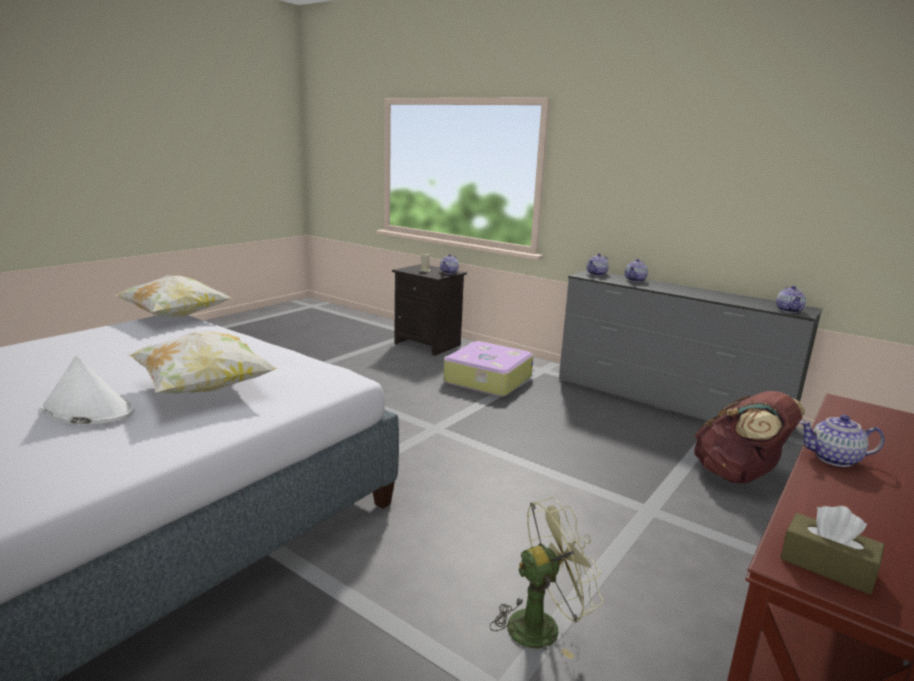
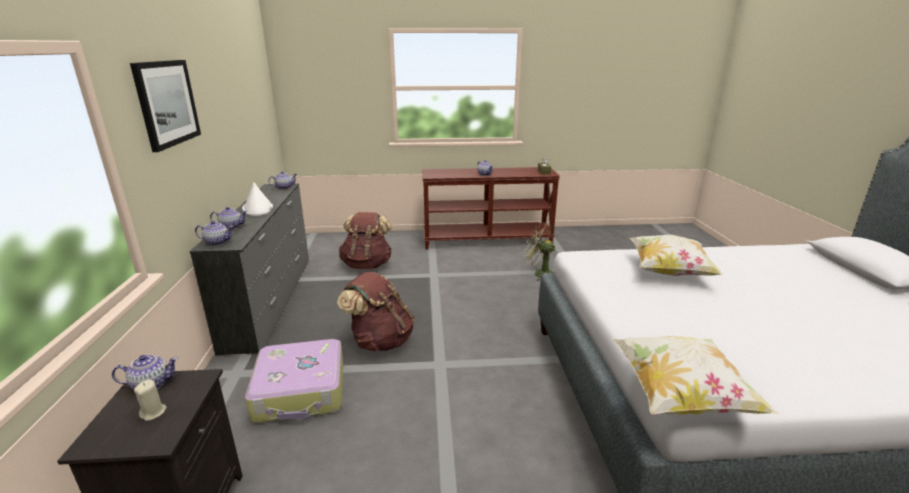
camera: 130 degrees left, 5 degrees up
(87, 410) = (742, 281): white hat -> white hat (258, 208)
(513, 420) = (380, 341): none -> brown backpack
(625, 148) = (167, 103): none -> picture

